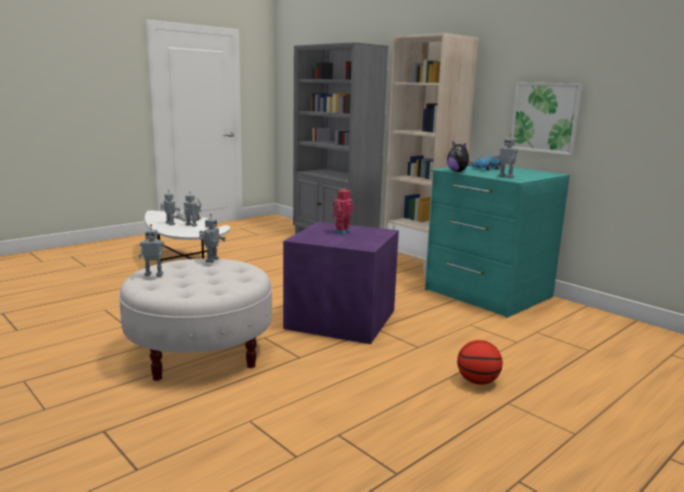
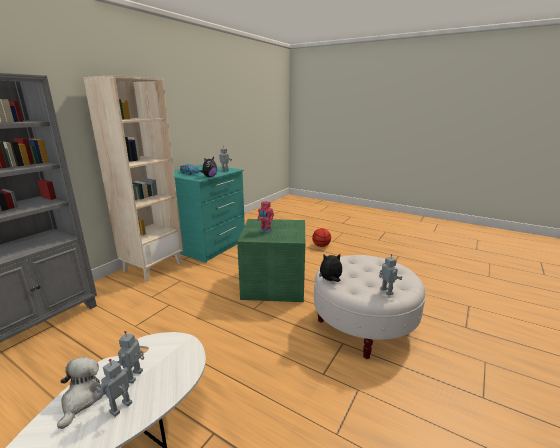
camera: 105 degrees left, 5 degrees up
(211, 260) = (330, 280): toy robot -> plush toy
(343, 319) = (273, 283): purple storage box -> green storage box
(545, 117) = (183, 135): picture -> none

